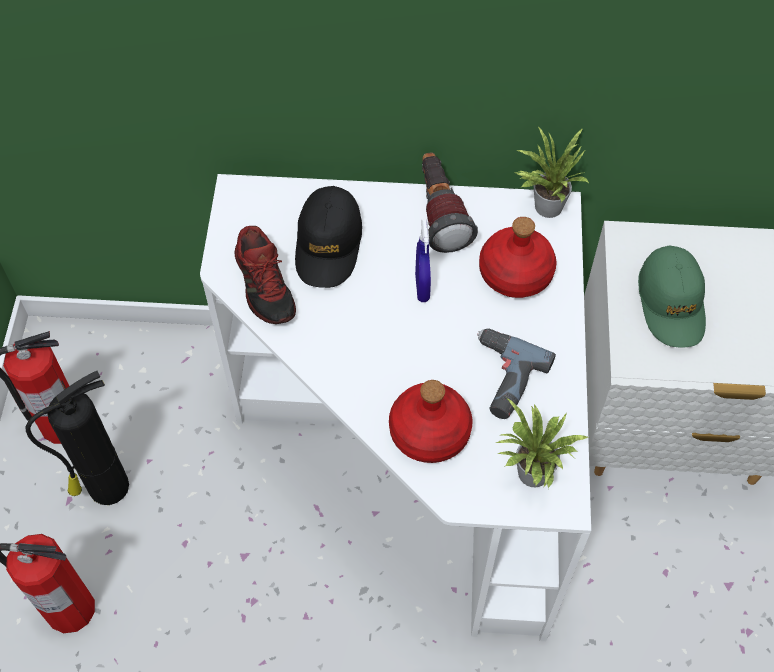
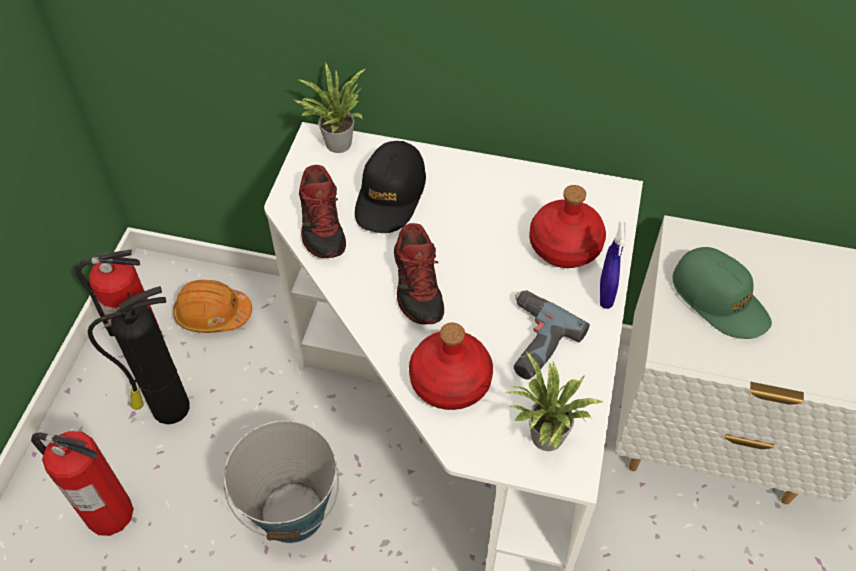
camera: 10 degrees right, 5 degrees down
(130, 377) = (213, 314): none -> orange hard hat
(263, 575) = (293, 512): none -> bucket
(378, 337) = (419, 285): none -> shoe
(422, 288) = (471, 246): blue spray bottle -> blue spray bottle (605, 294)
(440, 213) = (502, 182): flashlight -> none
(544, 205) = (605, 188): potted plant -> potted plant (335, 142)
(672, 303) = (719, 299): green cap -> green cap turned 45 degrees counterclockwise

